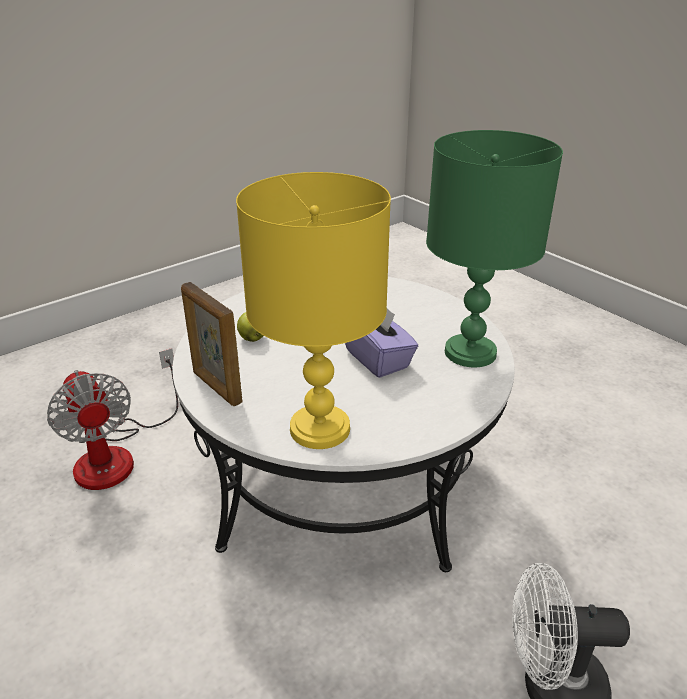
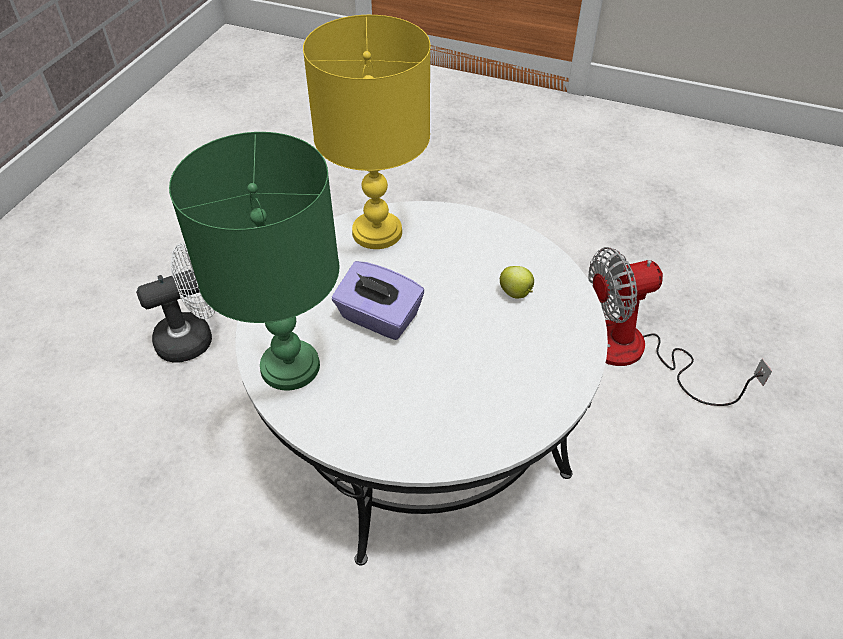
camera: 150 degrees right, 15 degrees up
(118, 454) = (636, 354): fan -> fan turned 45 degrees counterclockwise
(216, 387) = (488, 233): picture frame -> none

